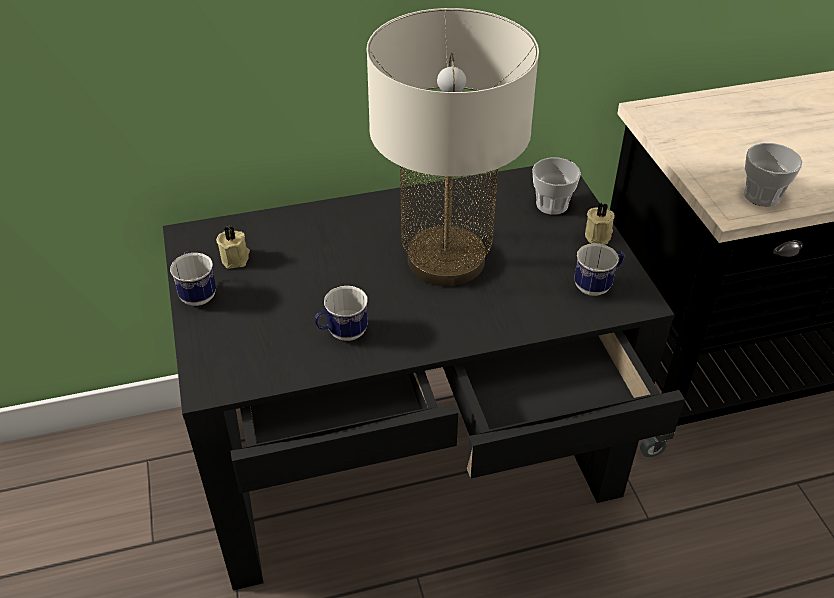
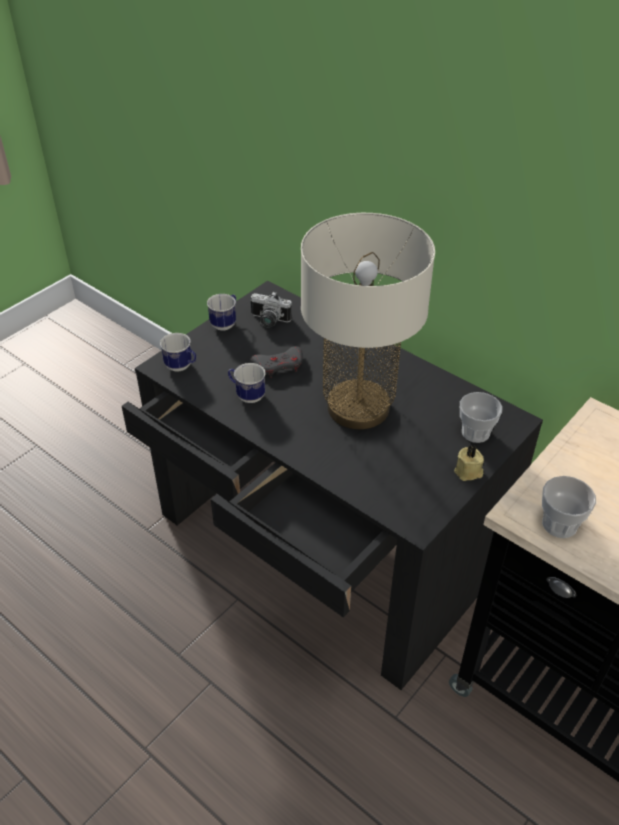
camera: 55 degrees right, 0 degrees up
(236, 258) = (268, 321): beige candle -> camera
(319, 285) = (279, 365): none -> grey game controller
(597, 286) = (410, 494): mug -> mug (182, 367)

